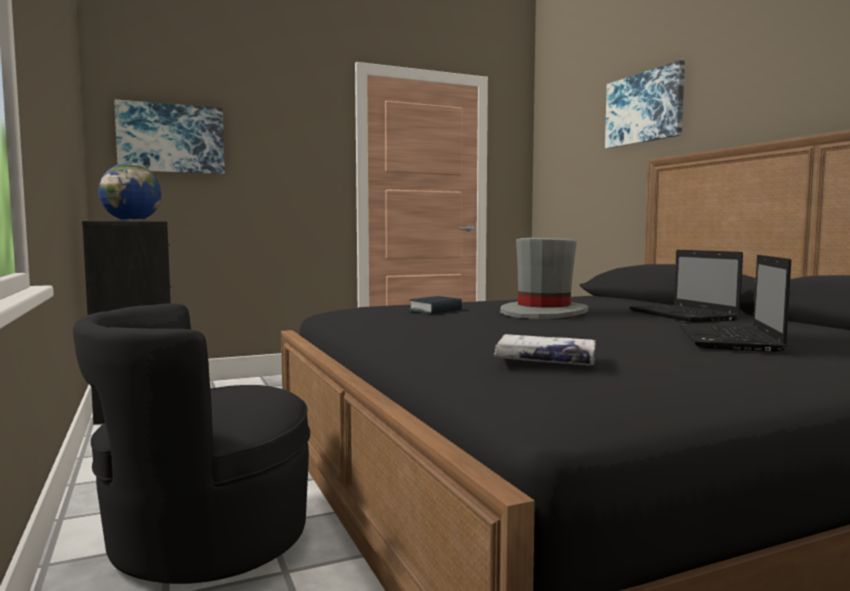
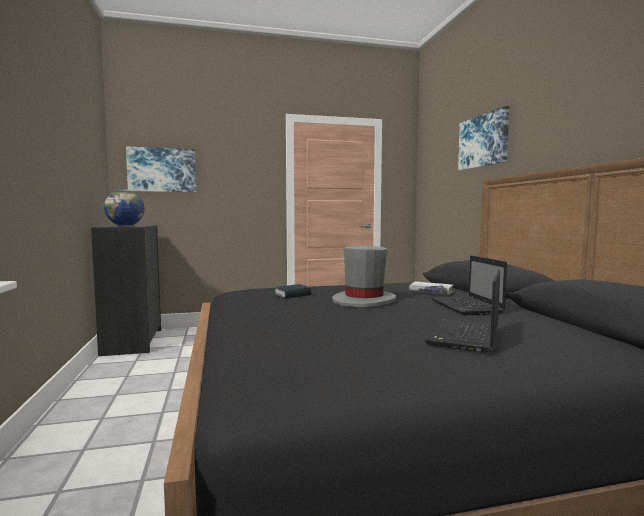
camera: 10 degrees right, 0 degrees up
(205, 539) = (109, 449): black armchair -> none
(545, 361) = (294, 353): white book -> white book (430, 292)

